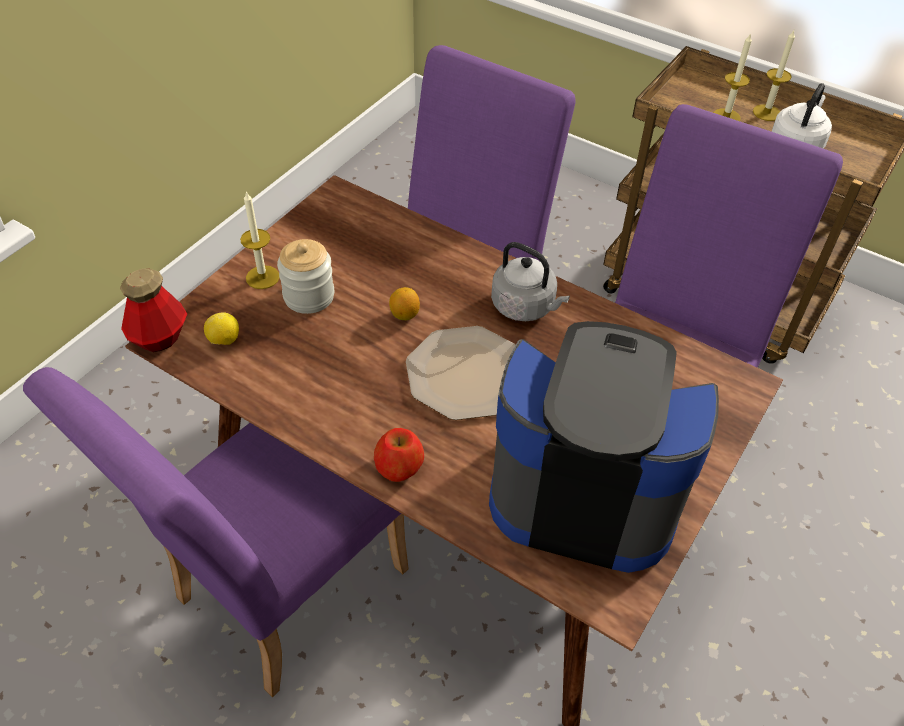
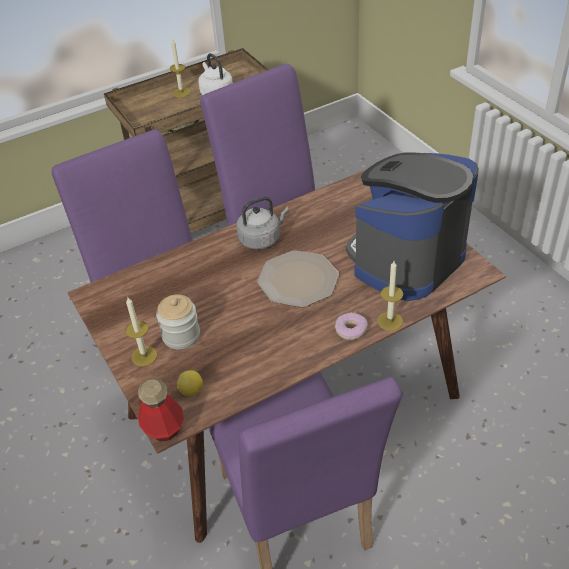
camera: 60 degrees left, 5 degrees down
(399, 466) = (350, 330): apple -> donut
(404, 314) = (231, 293): lemon -> none
(726, 117) = (171, 107): candle -> candle (390, 321)

